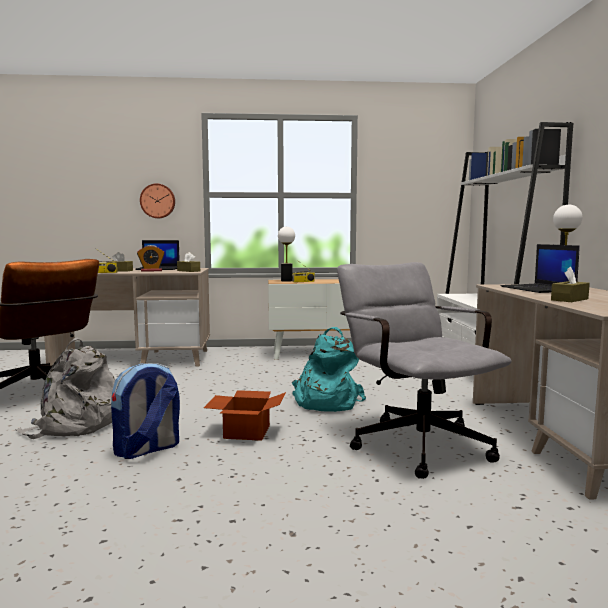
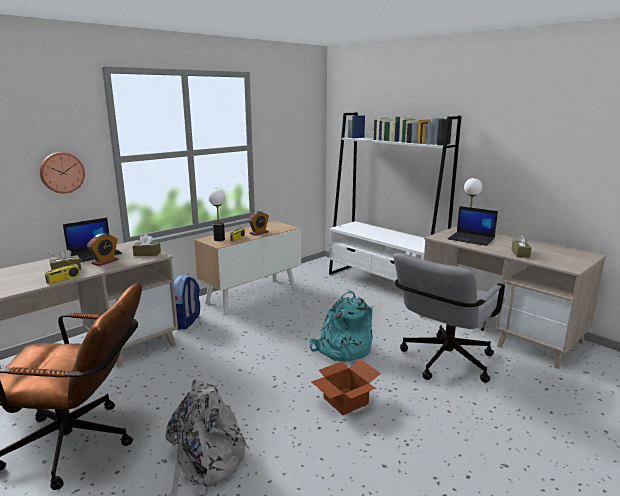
camera: 40 degrees left, 10 degrees up
(147, 449) = (314, 454): backpack -> backpack (186, 322)
(333, 281) = (259, 233): none -> alarm clock
(414, 442) = (443, 363): grey office chair -> grey office chair turned 75 degrees counterclockwise

